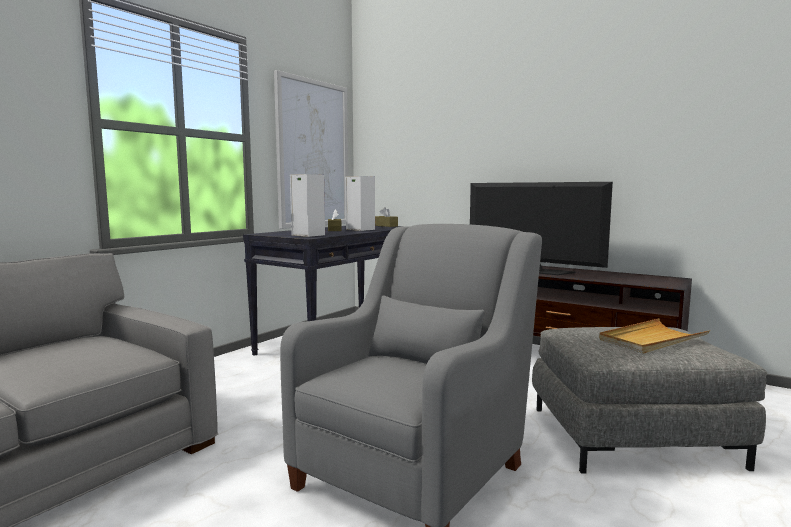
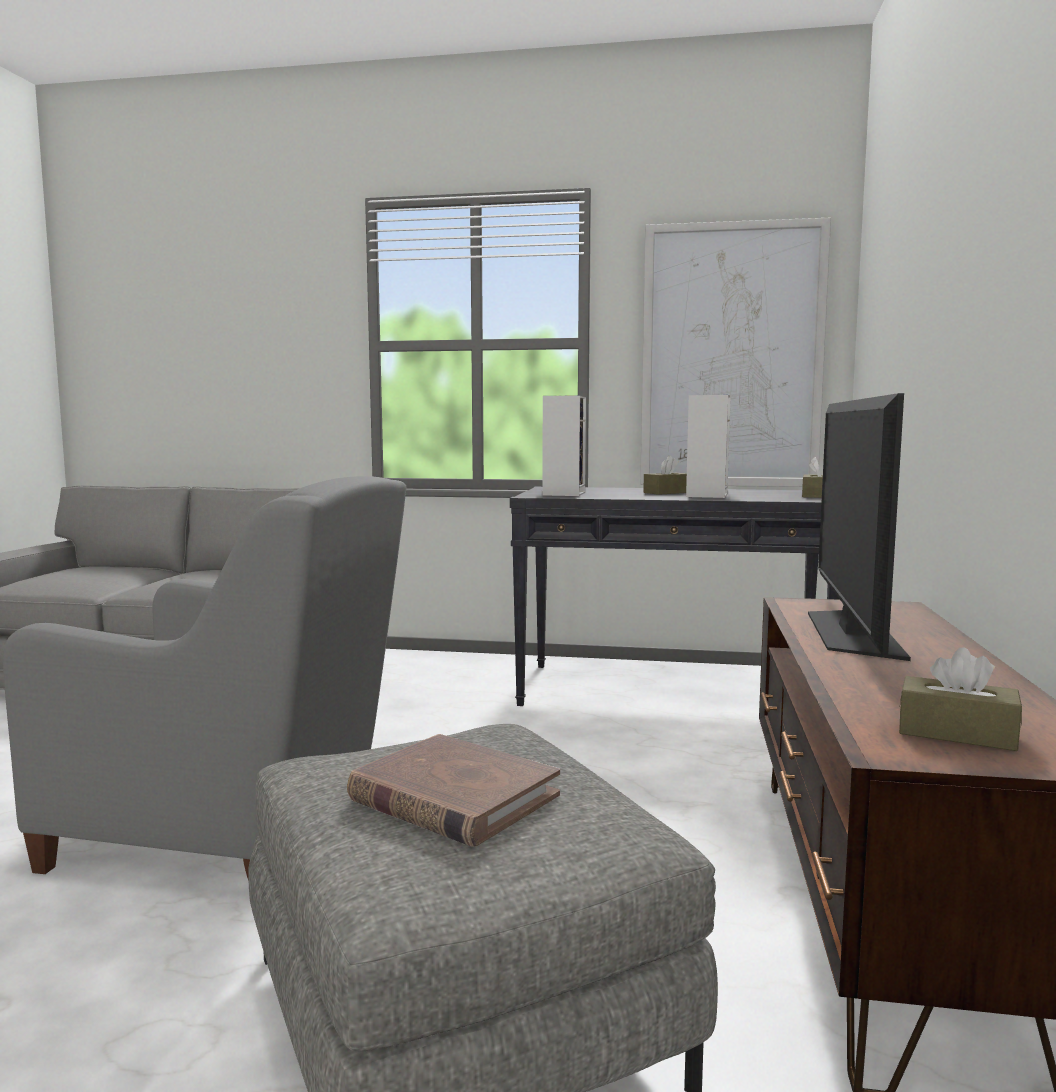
camera: 65 degrees right, 0 degrees up
(652, 339) = (453, 797): beige tray -> brown book
(653, 281) = (957, 733): none -> brown tissue box

